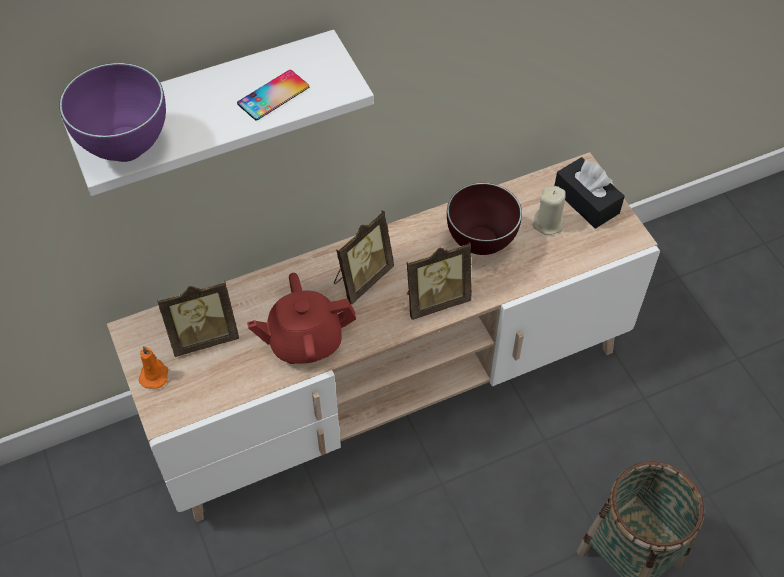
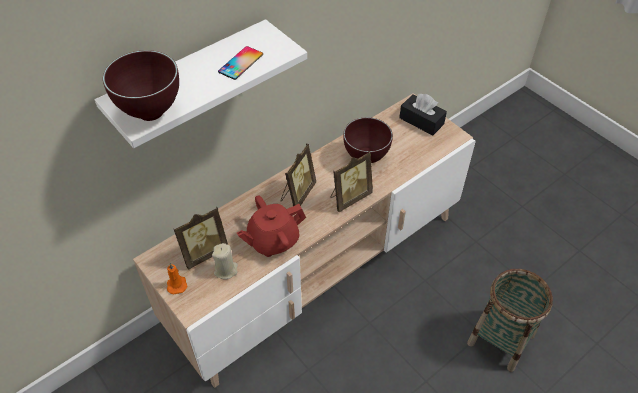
camera: 15 degrees left, 5 degrees down
(128, 151) = (152, 113): purple bowl -> brown bowl
(548, 224) = (403, 138): beige candle -> beige candle (226, 270)

